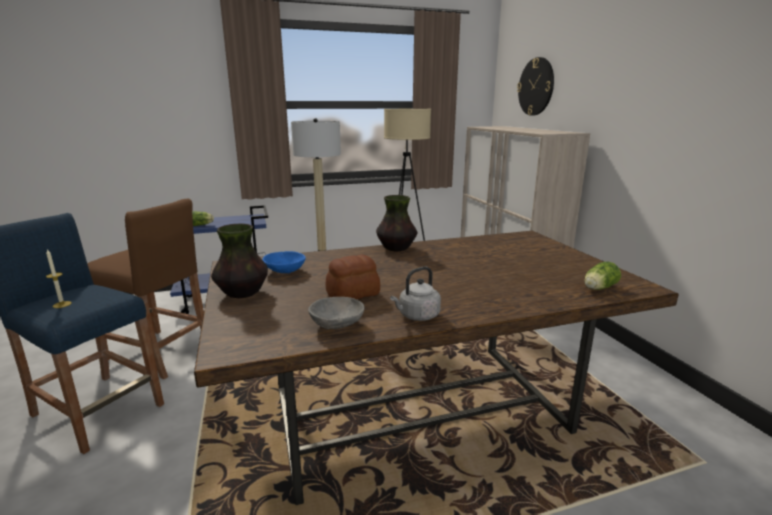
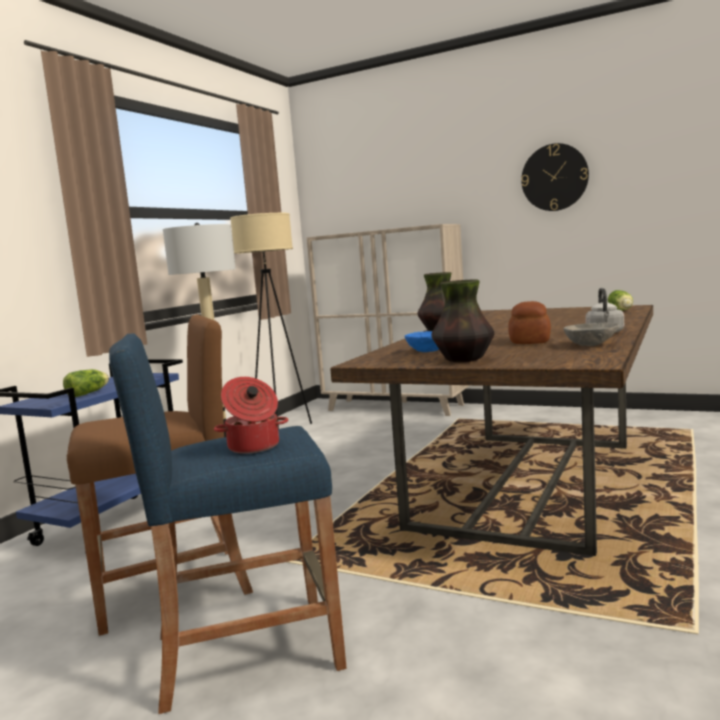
camera: 45 degrees left, 10 degrees down
(62, 304) = (254, 447): candle -> cooking pot
(536, 87) = (370, 190): wall clock -> wall clock (554, 177)

